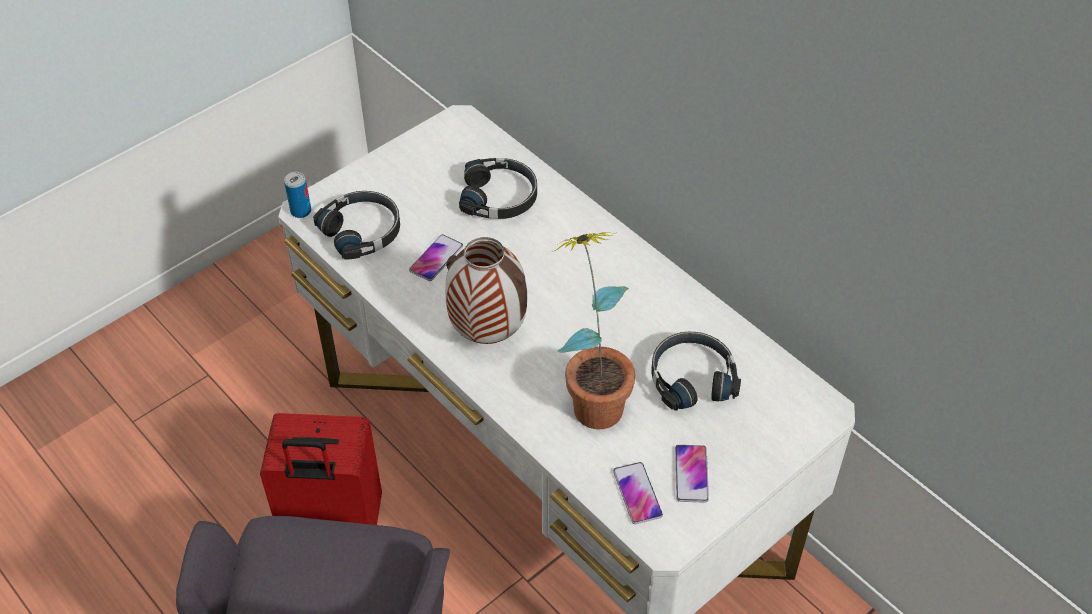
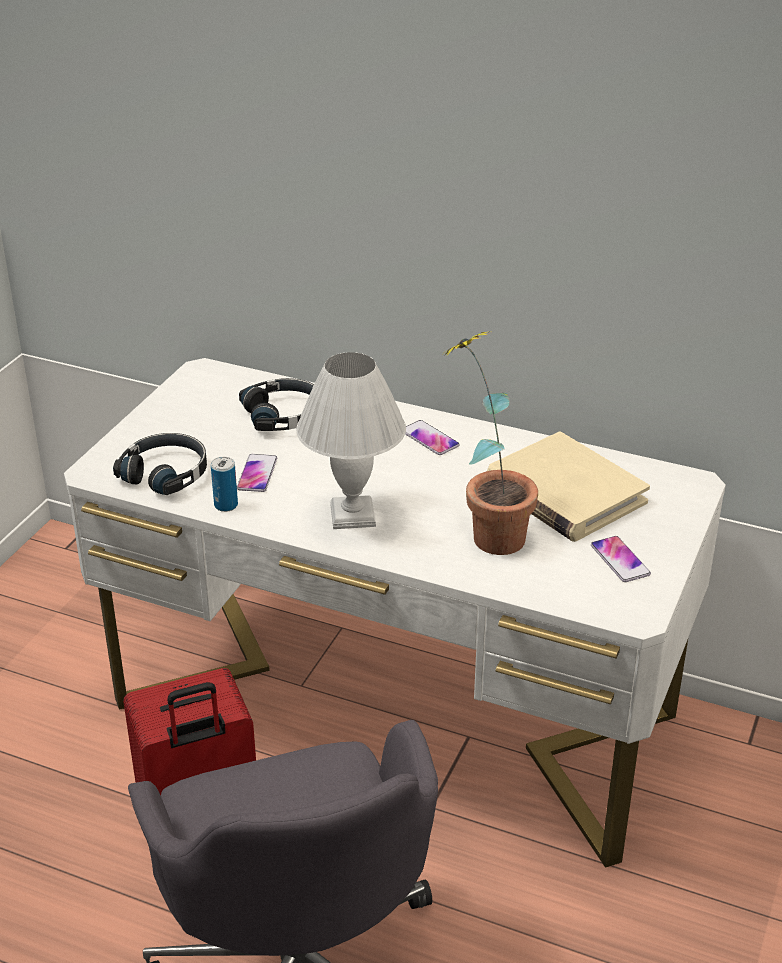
camera: 25 degrees left, 15 degrees down
(301, 211) = (89, 474): can -> can (226, 505)
(487, 335) = (351, 516): vase -> white table lamp
(637, 493) = (584, 588): phone -> phone (429, 439)
(691, 377) = (564, 493): black headphones -> beige book

